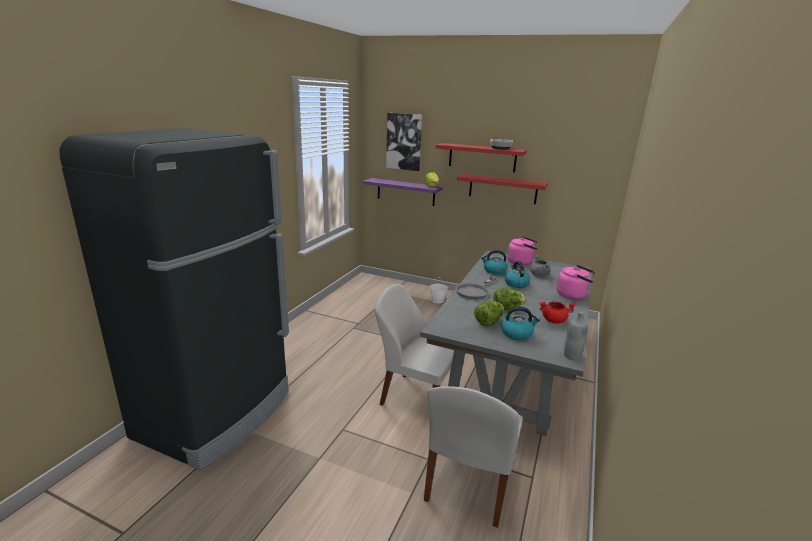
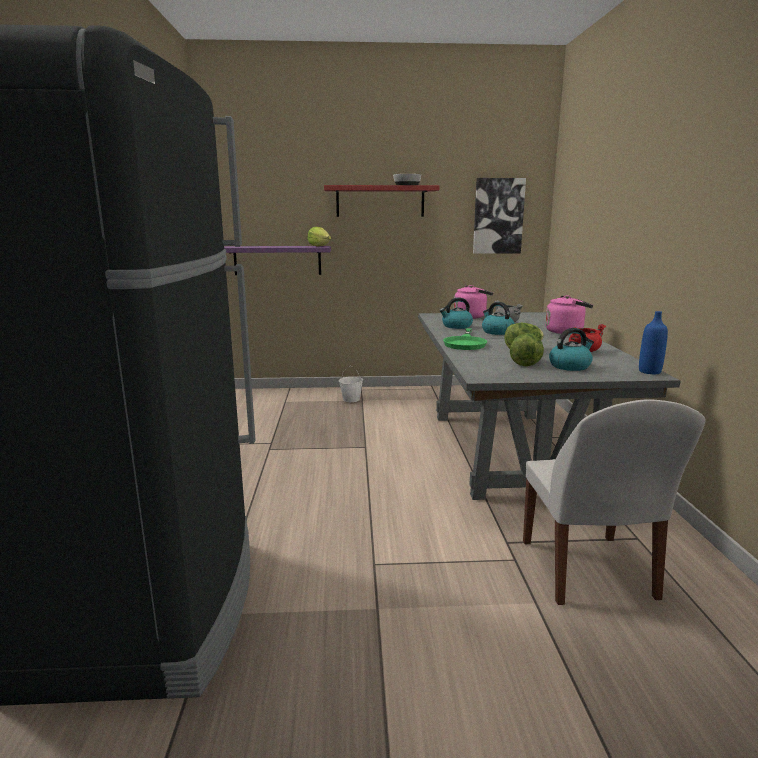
camera: 25 degrees left, 5 degrees down
(404, 141) = (268, 189): picture -> picture (498, 216)
(415, 397) = (429, 500): white chair -> none
(475, 291) = (465, 343): grey frying pan -> green frying pan
(502, 189) = (410, 239): red shelf -> none
(572, 356) = (649, 371): grey bottle -> blue bottle

